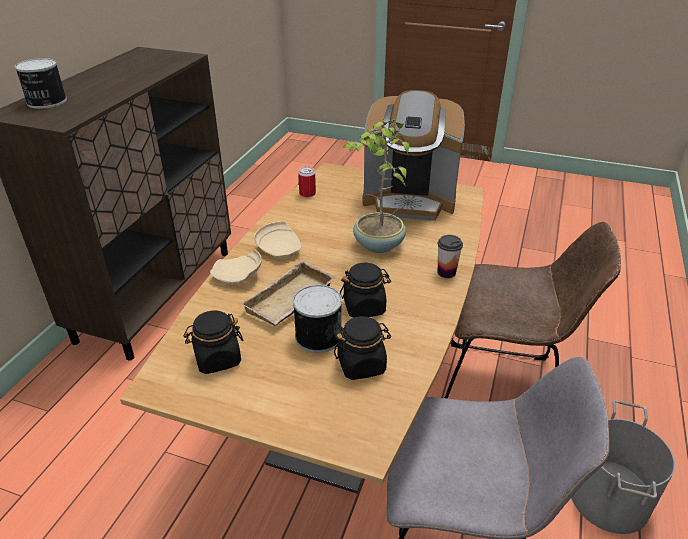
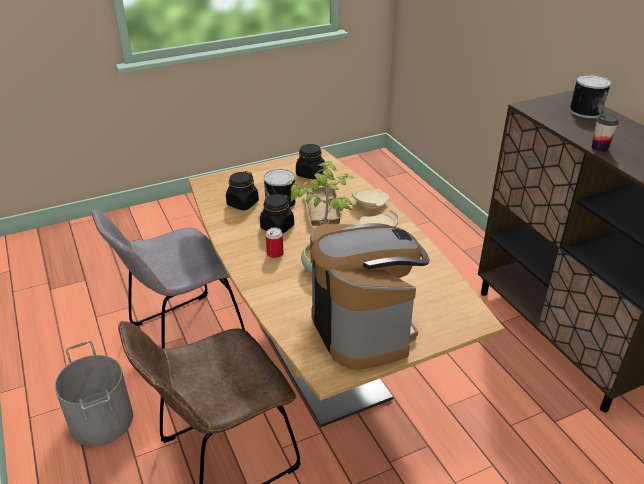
camera: 135 degrees right, 0 degrees up
(307, 194) = (445, 281): can -> can (275, 253)
(409, 200) = (363, 328): coffee machine -> coffee machine turned 105 degrees clockwise
(446, 272) = (254, 275): cup -> cup (599, 148)

